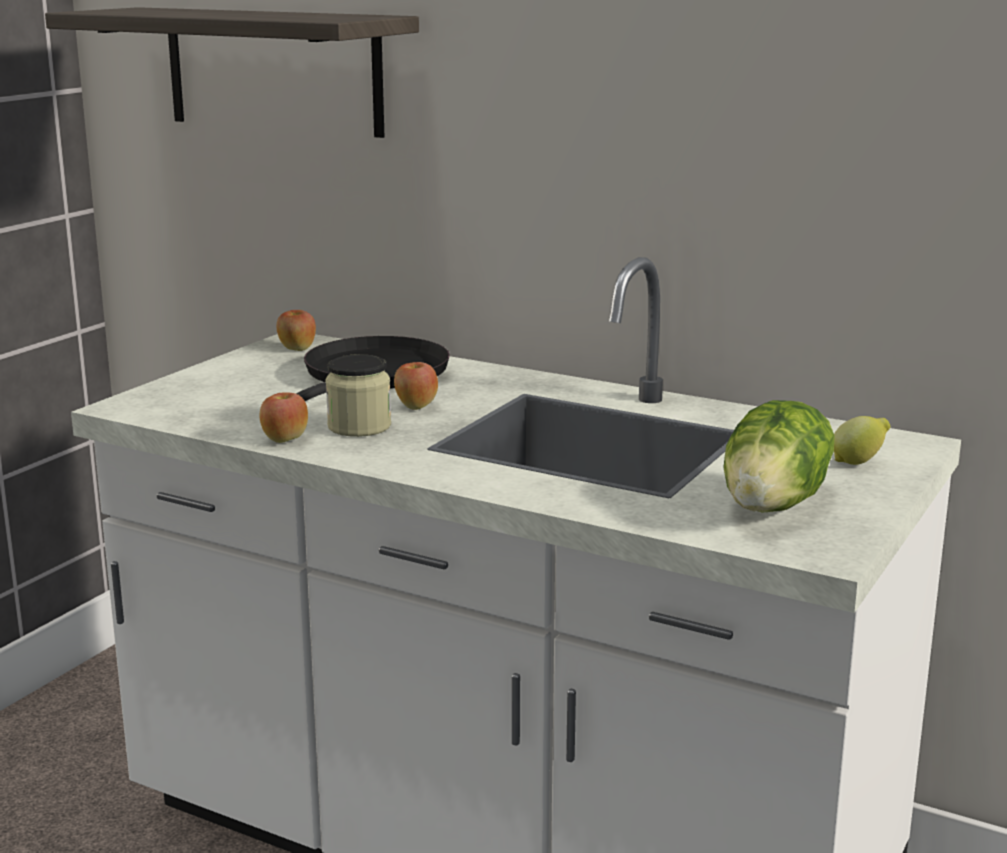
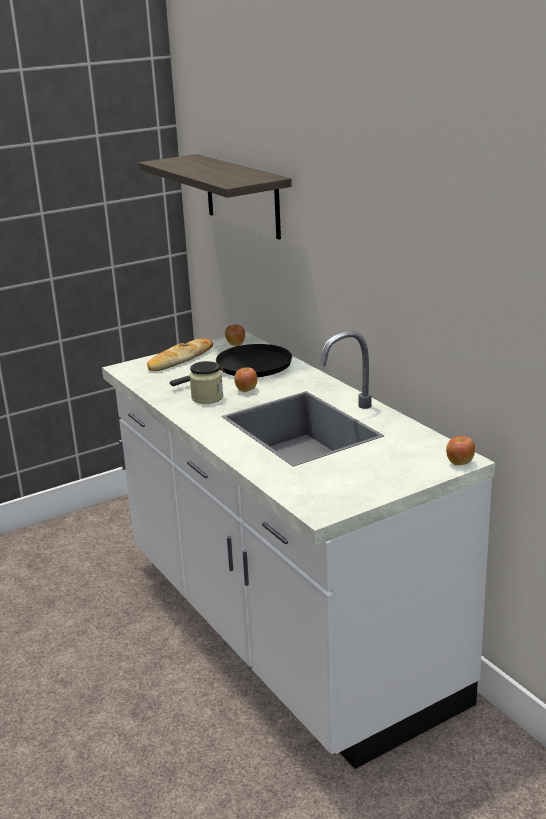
camera: 30 degrees right, 5 degrees up
(222, 381) = (180, 359): none -> bread
(285, 439) = (168, 399): apple -> apple (460, 463)
(775, 505) = (336, 481): lettuce -> none
(858, 462) = (415, 465): lemon -> none

